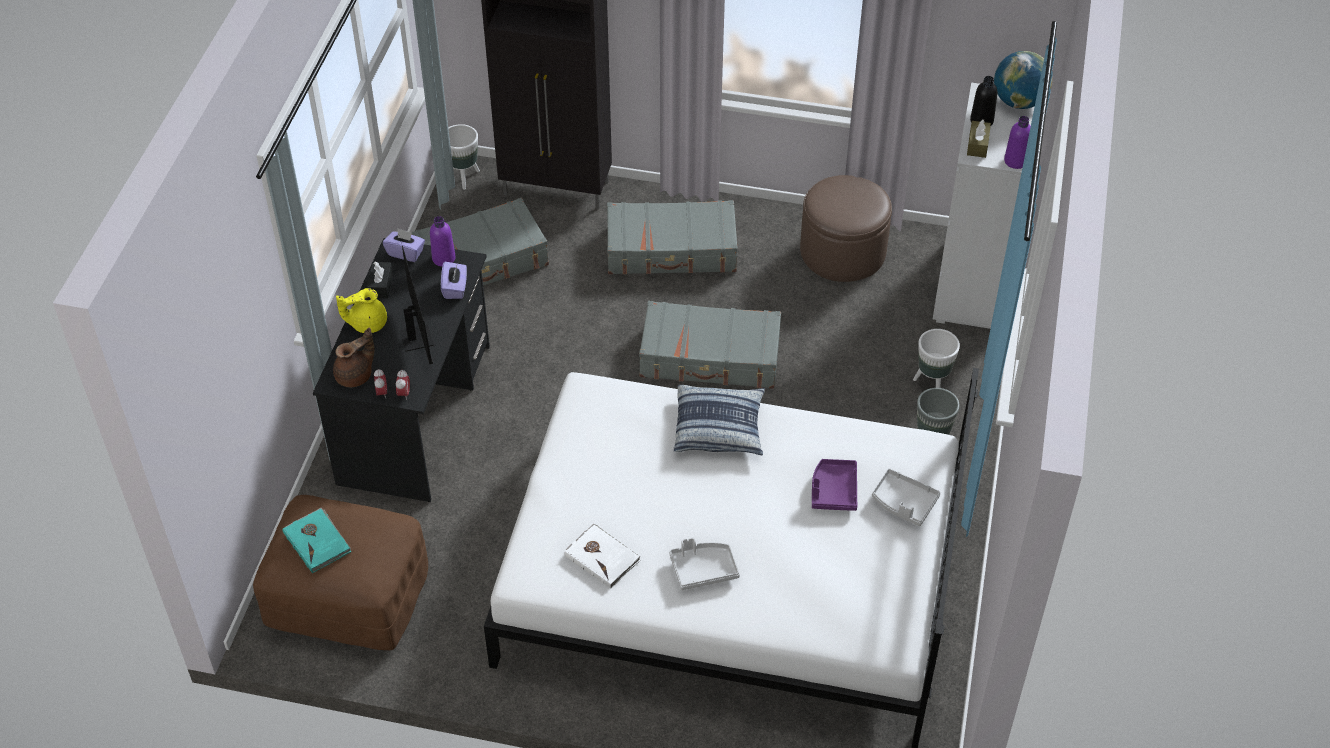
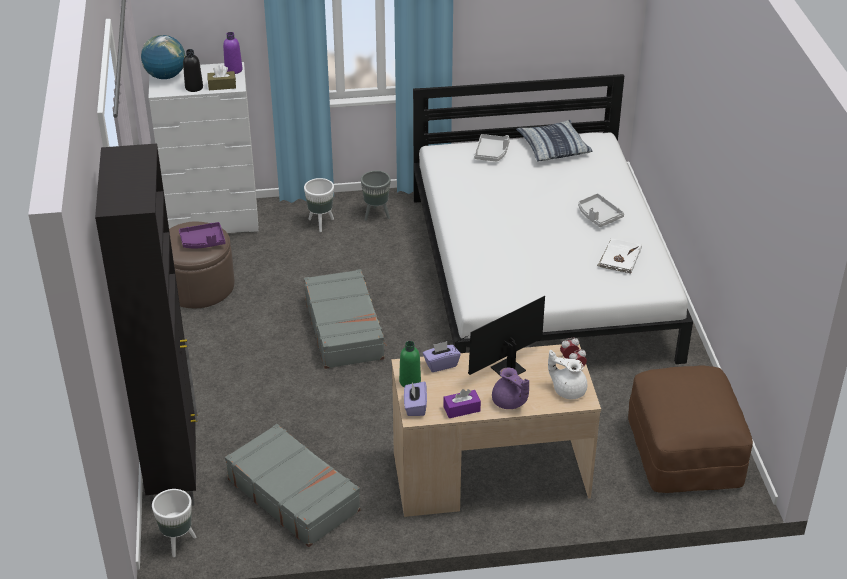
camera: 110 degrees left, 10 degrees down
(317, 541) = (702, 402): turquoise book -> none
(356, 375) = (568, 390): brown teapot -> white teapot
(367, 323) = (509, 402): yellow teapot -> purple teapot
(380, 285) = (461, 409): black tissue box -> purple tissue box
(415, 414) = (490, 476): black desk -> beige desk
(443, 258) = (410, 381): purple bottle -> green bottle
(671, 250) = (231, 377): grey suitcase -> none
(719, 428) = (476, 235): pillow -> pillow (553, 147)
(833, 490) = (499, 180): purple tray -> purple tray (203, 241)

